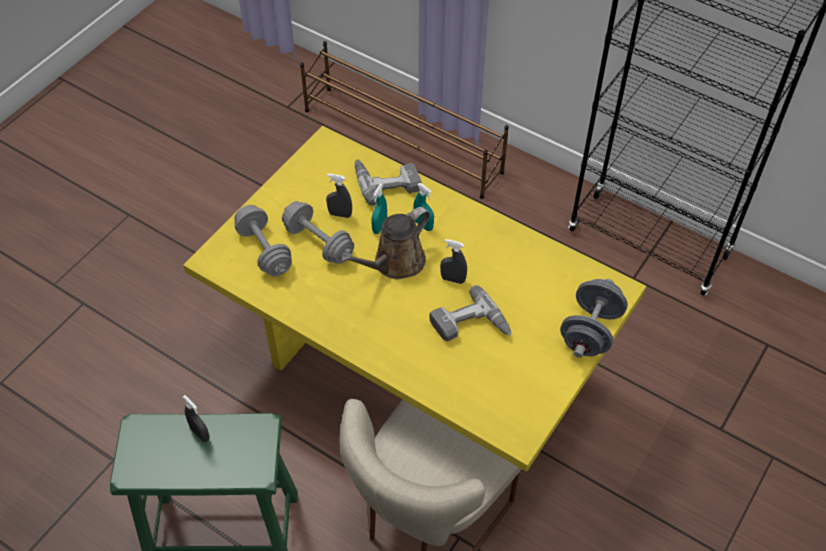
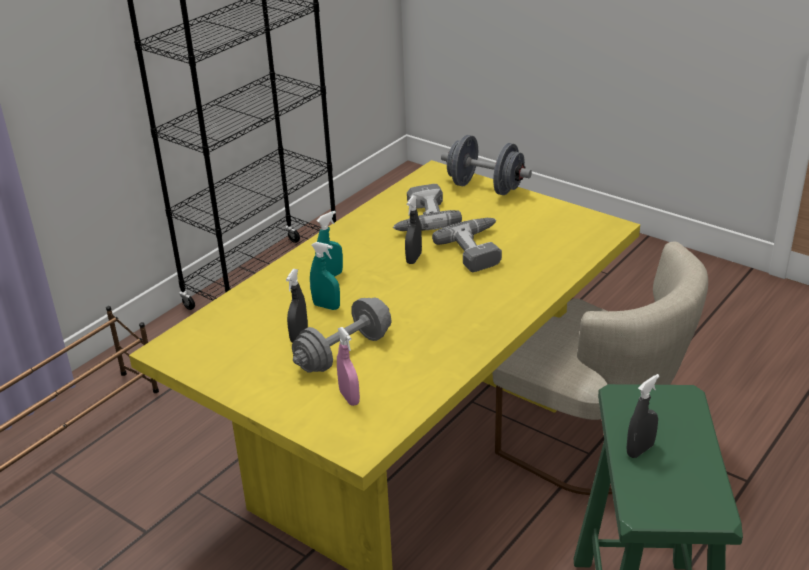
camera: 85 degrees left, 20 degrees down
(264, 250) = (349, 398): grey dumbbell -> pink spray bottle
(386, 181) = (252, 302): power drill -> power drill (420, 218)
(395, 263) = (385, 295): brown watering can -> none

